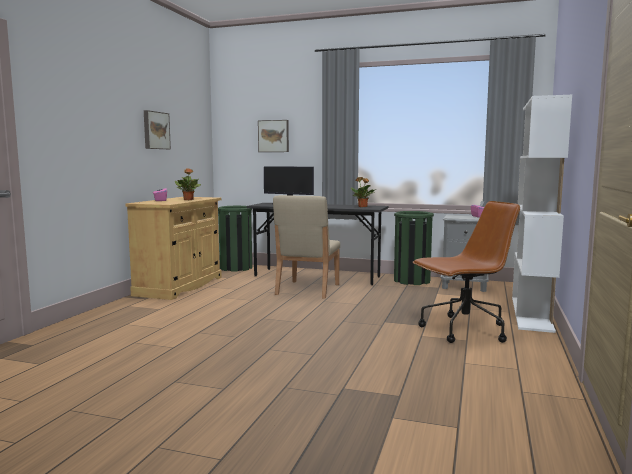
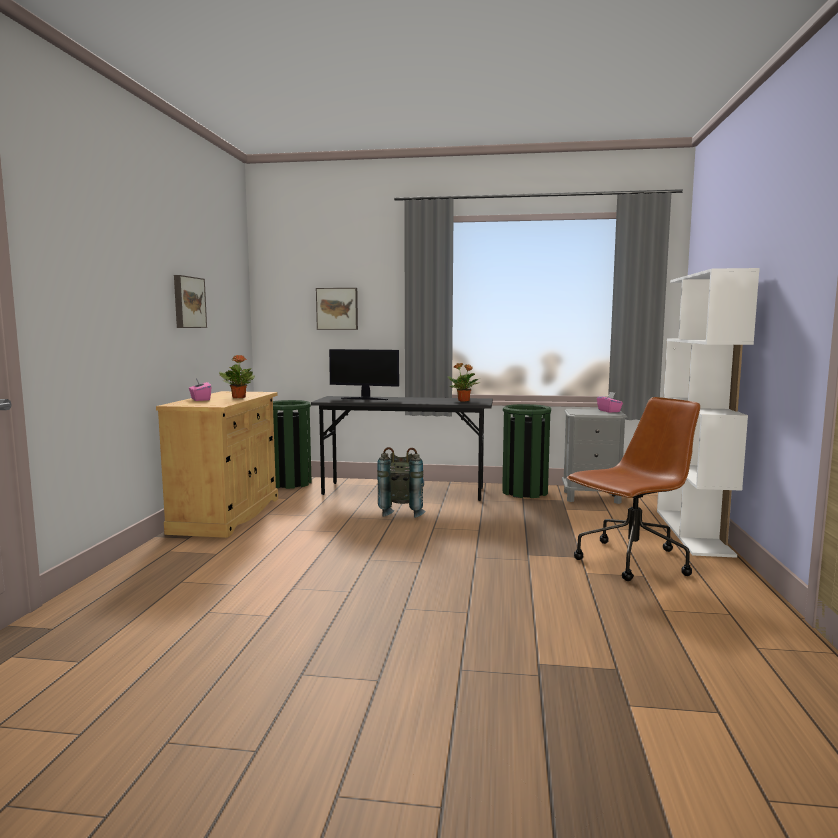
camera: 10 degrees left, 0 degrees up
(307, 289) = (402, 511): beige chair -> grey backpack

